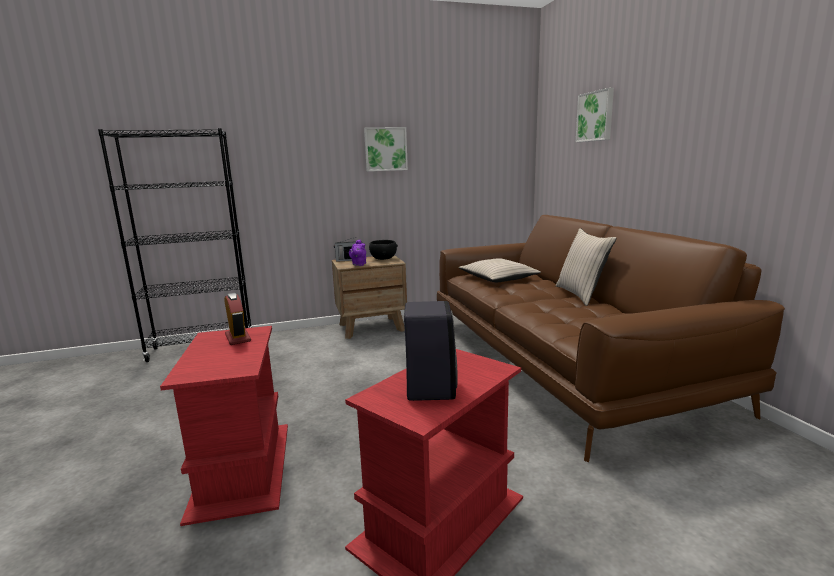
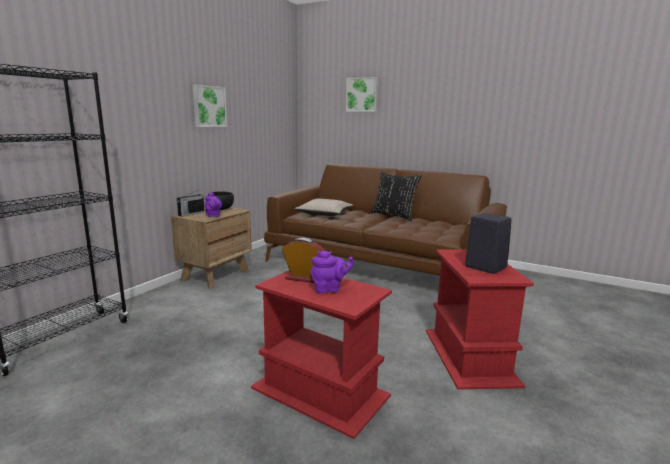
camera: 45 degrees left, 0 degrees up
(221, 354) = (330, 289): none -> purple teapot
(581, 295) = (393, 216): beige pillow -> black pillow

